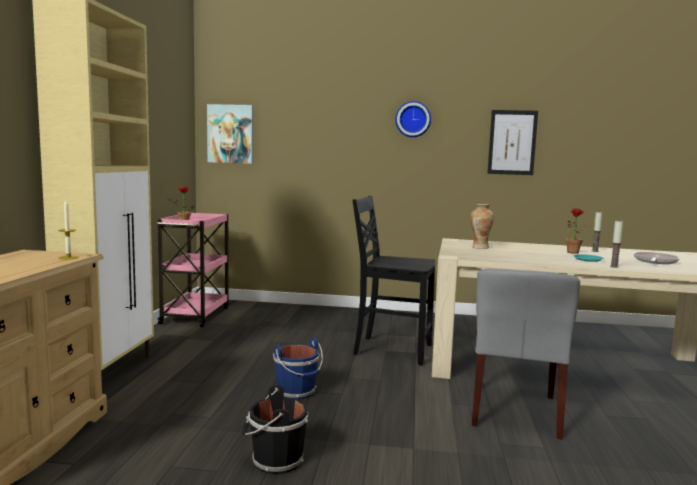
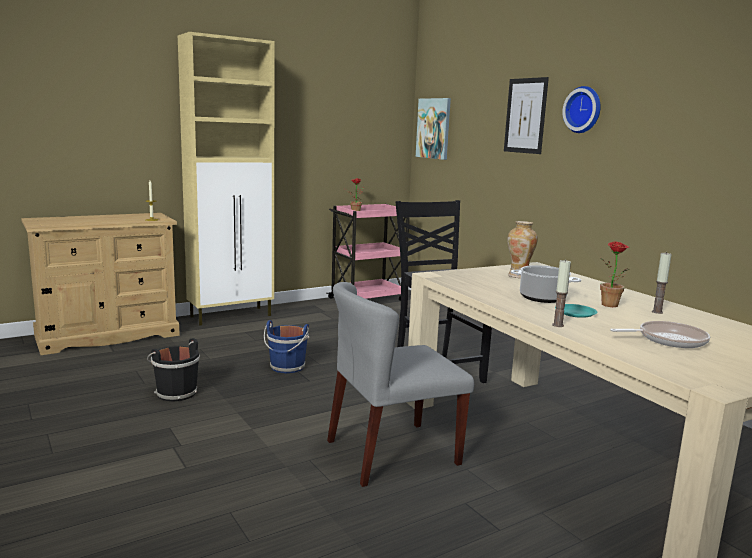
camera: 50 degrees right, 5 degrees up
(512, 142) = (700, 142): picture -> picture (525, 115)
(545, 256) = (543, 298): none -> cooking pot

